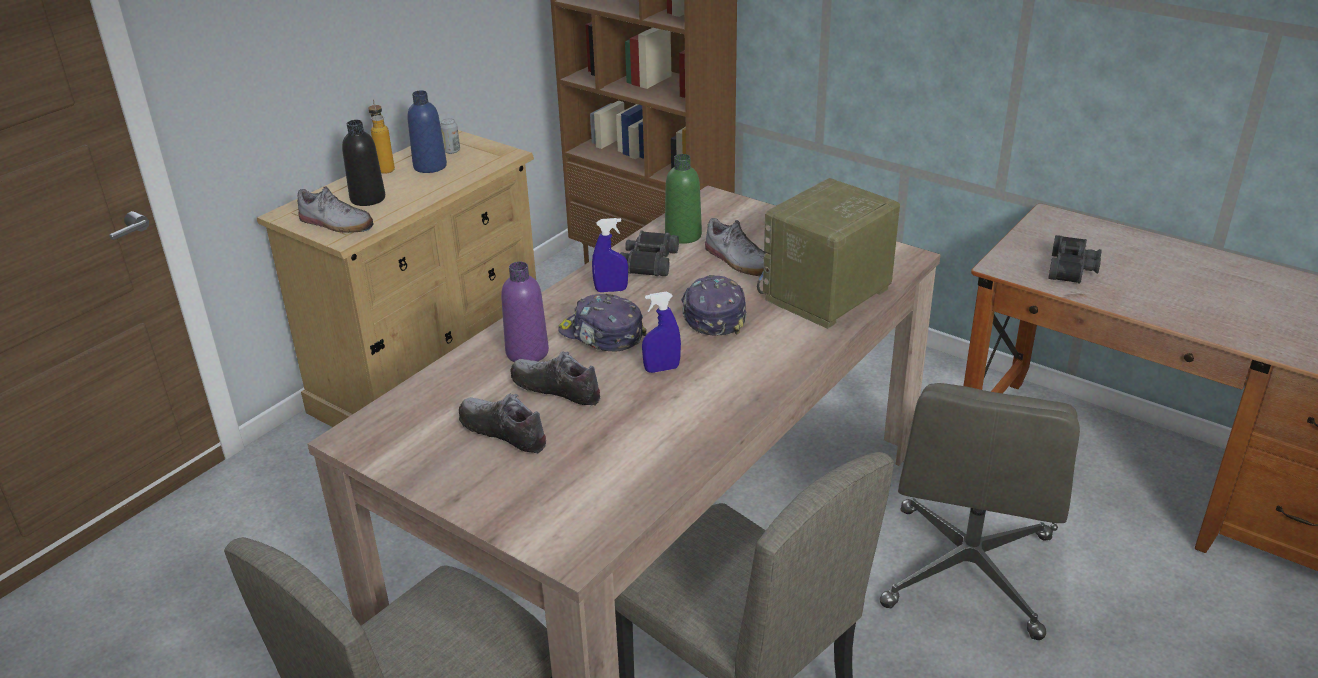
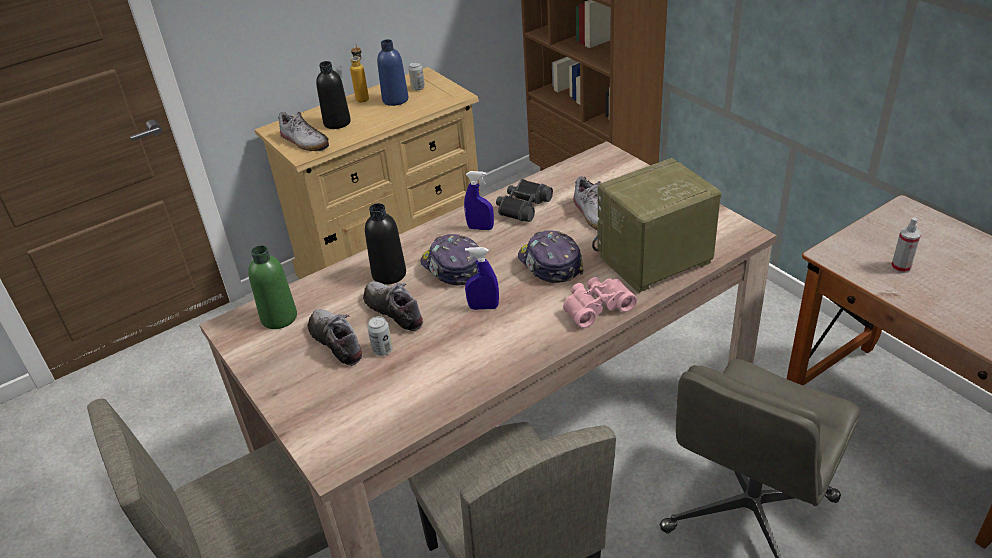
camera: 20 degrees right, 5 degrees up
(527, 352) = (389, 274): purple bottle -> black bottle
(566, 431) = (382, 350): none -> can
(683, 235) = (562, 186): green bottle -> green bottle (279, 318)
(713, 315) = (549, 264): cap -> cap turned 45 degrees counterclockwise
(789, 349) = (596, 307): none -> pink binoculars
(1073, 269) = (901, 267): black binoculars -> spray bottle

